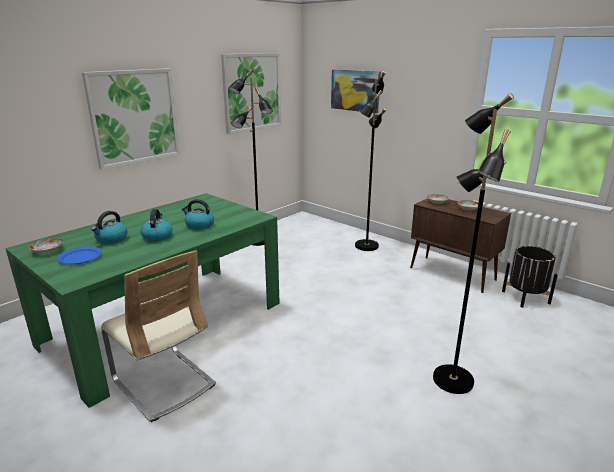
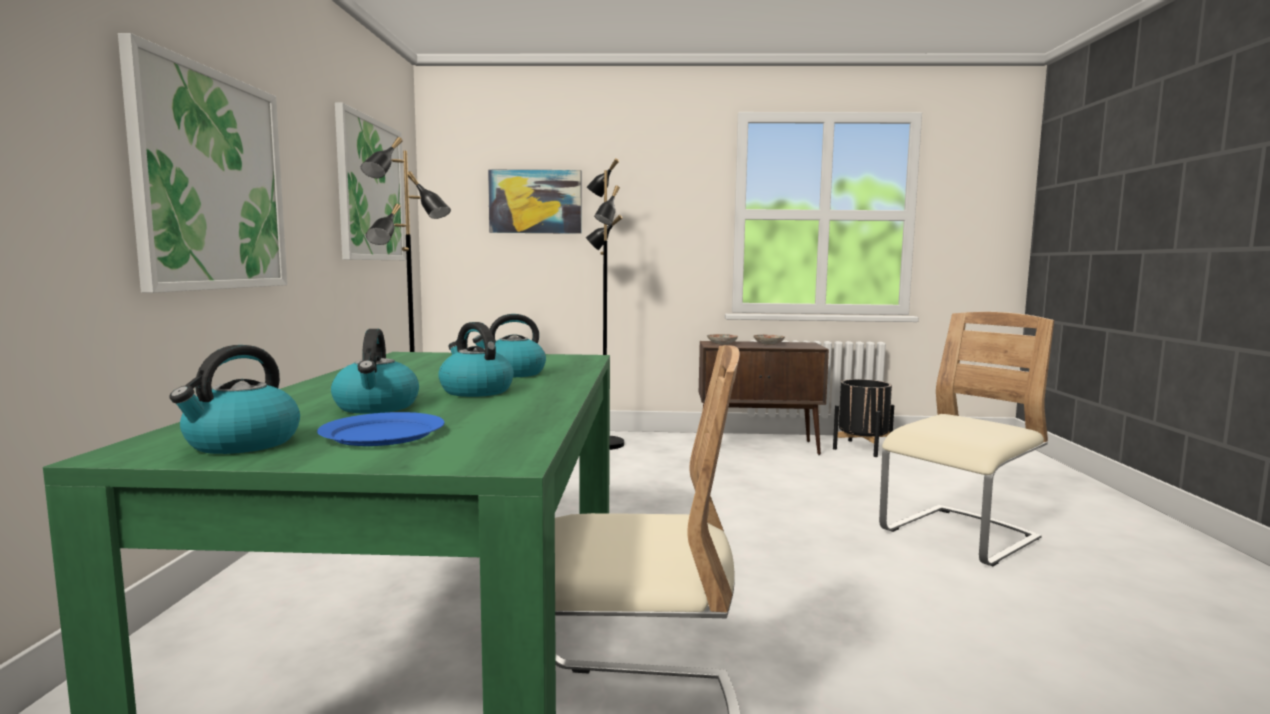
camera: 40 degrees left, 15 degrees down
(48, 251) = (242, 443): plate -> kettle
(451, 380) = (959, 537): black floor lamp -> beige chair

